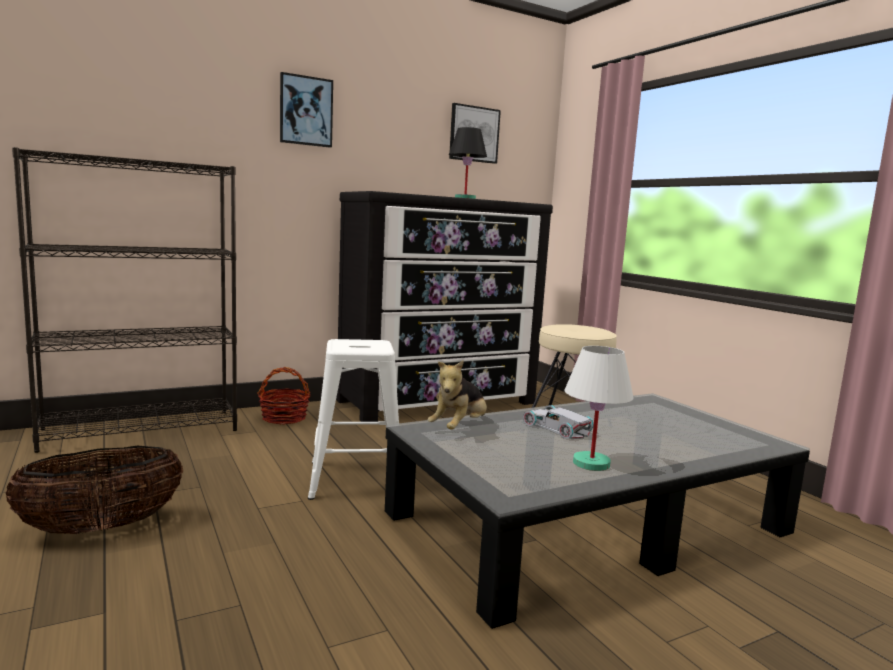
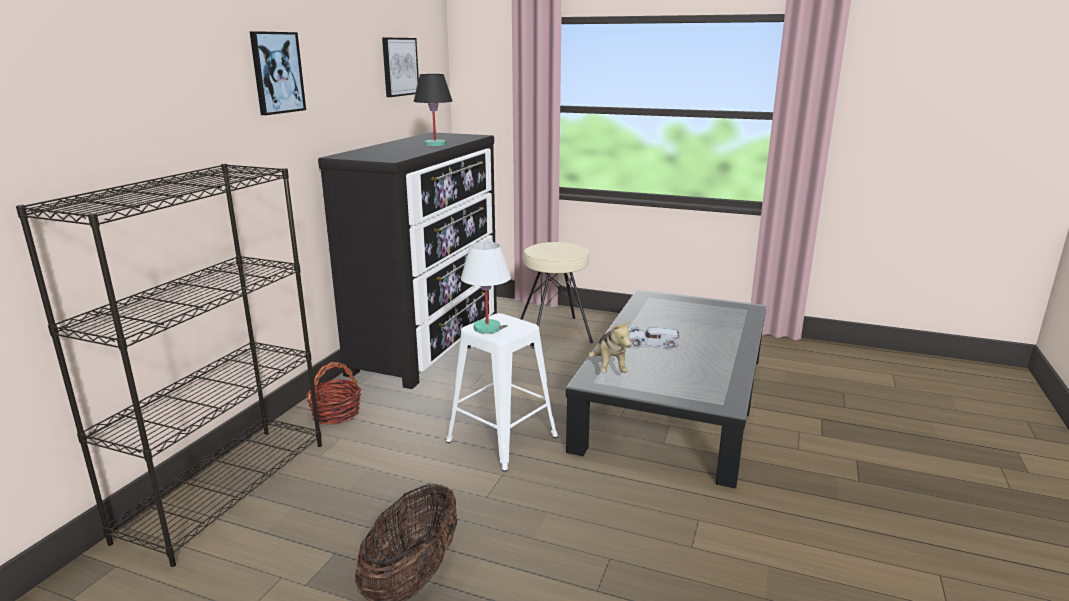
camera: 40 degrees left, 10 degrees up
(591, 464) = (715, 363): white table lamp -> white table lamp (487, 328)

